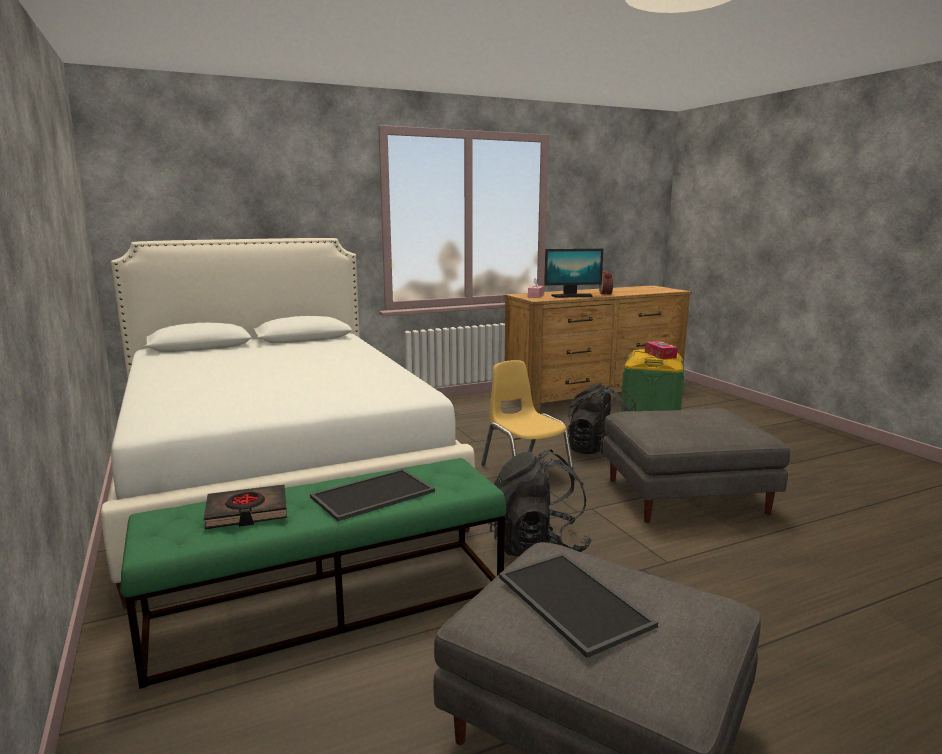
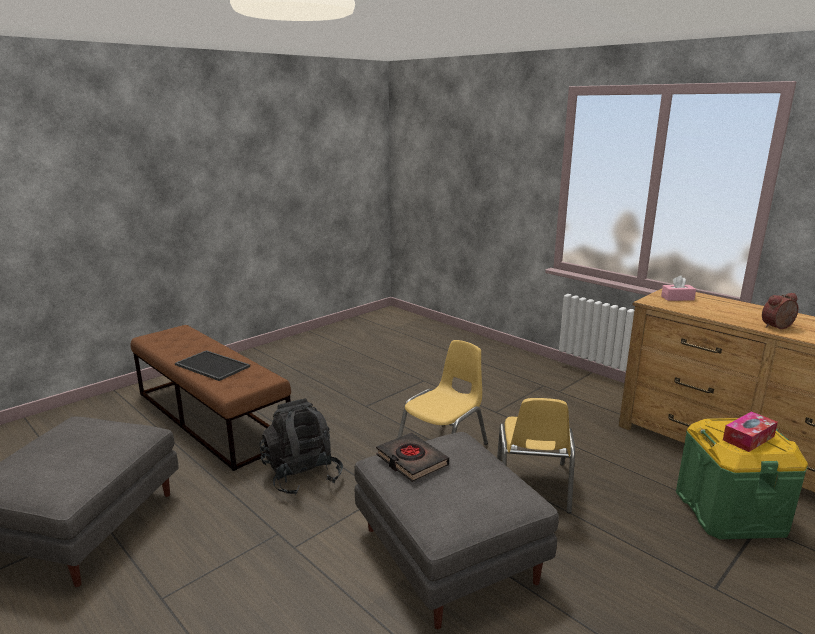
camera: 70 degrees right, 5 degrees up
(247, 512) = (186, 344): black book -> black book (411, 460)
(279, 477) = (365, 359): white bed -> none
(331, 603) = (211, 417): green bench -> brown bench
(572, 296) = (715, 313): monitor -> none
(576, 601) = (74, 442): tray -> none
(600, 452) = (532, 485): black backpack -> yellow chair

